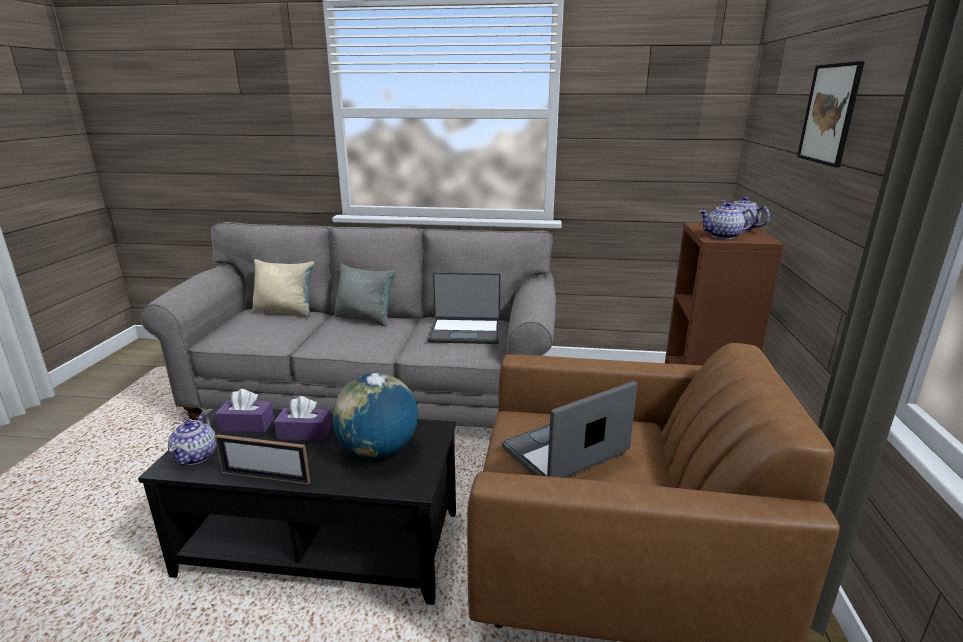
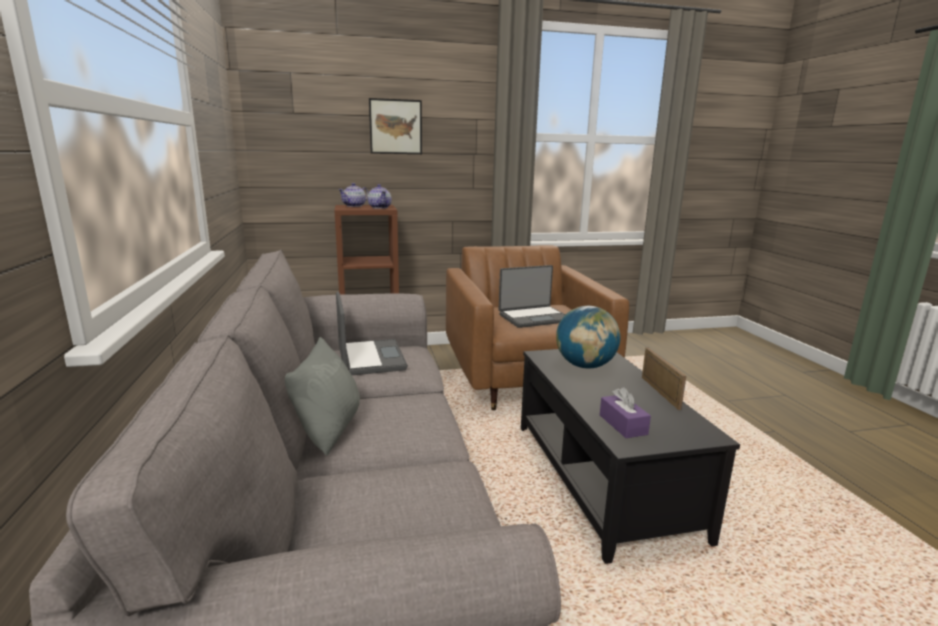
camera: 110 degrees left, 5 degrees down
(196, 456) = (685, 429): teapot -> none
(285, 312) = (322, 510): beige pillow -> none
(304, 433) = (599, 395): purple tissue box -> none
(566, 452) = (534, 317): laptop -> laptop turned 60 degrees counterclockwise

